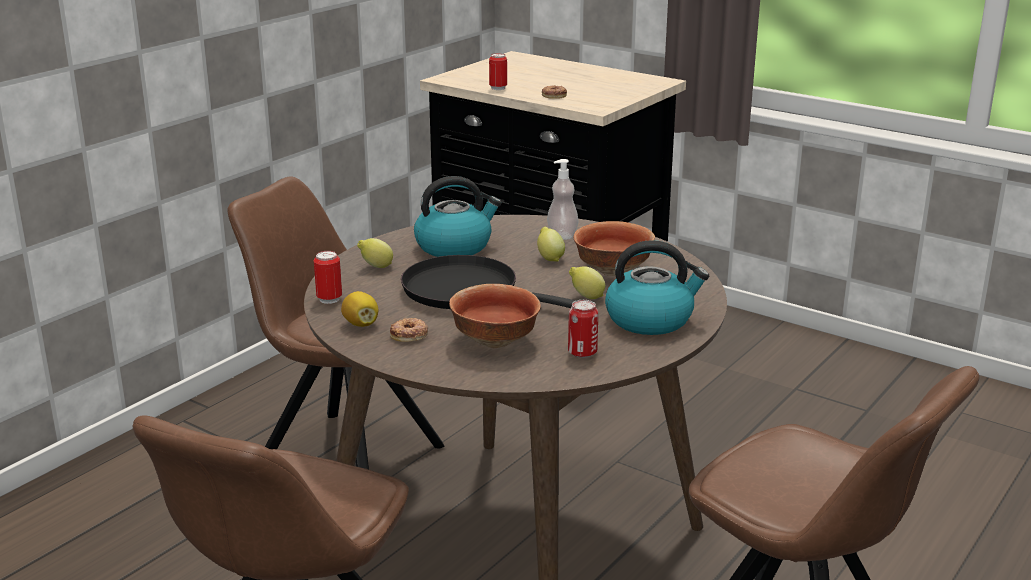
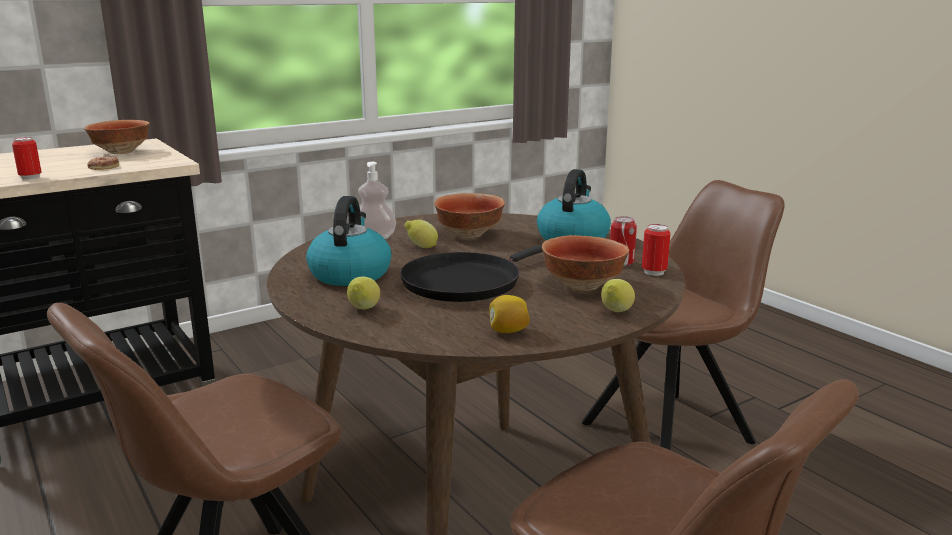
camera: 70 degrees left, 5 degrees down
(329, 299) = (429, 339): can -> can (654, 272)
(409, 334) = (548, 314): donut -> none
(586, 297) = (515, 248): lemon -> lemon (615, 312)
(611, 86) = (121, 152): none -> bowl

